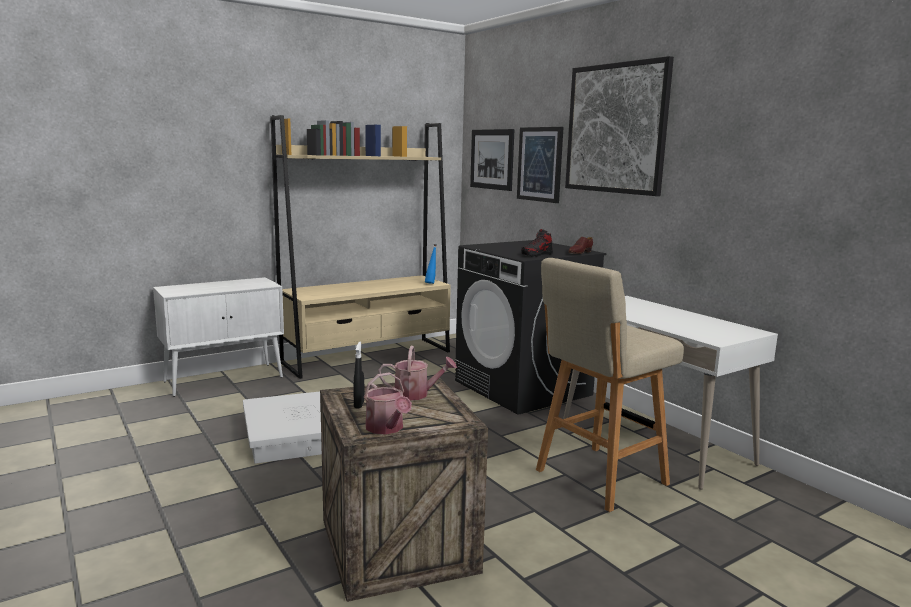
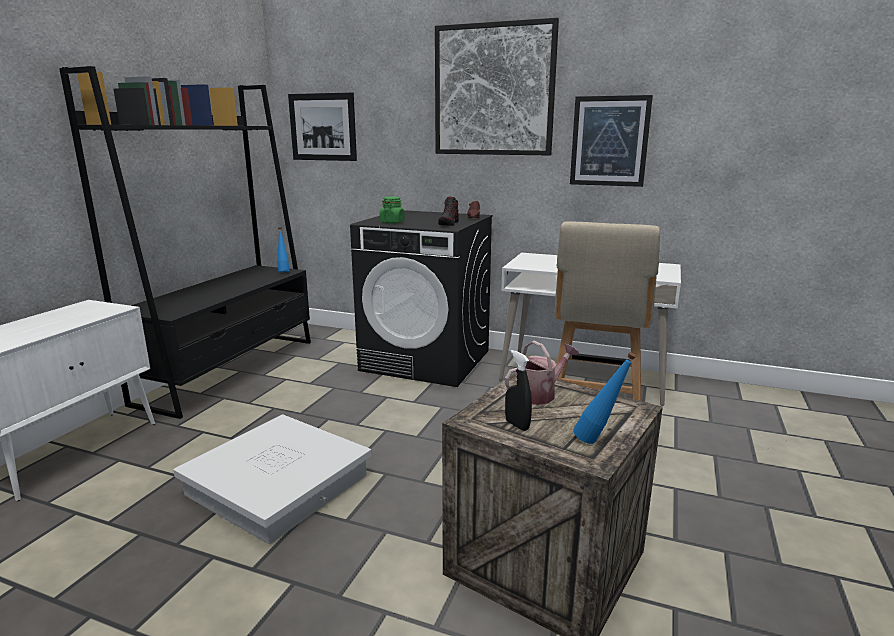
camera: 35 degrees left, 5 degrees up
(368, 357) = (231, 370): beige bookcase -> black bookcase
(386, 428) = (598, 442): watering can -> blue bottle
(494, 248) = (392, 222): none -> green jar
(540, 164) = (395, 130): picture -> picture (609, 141)

